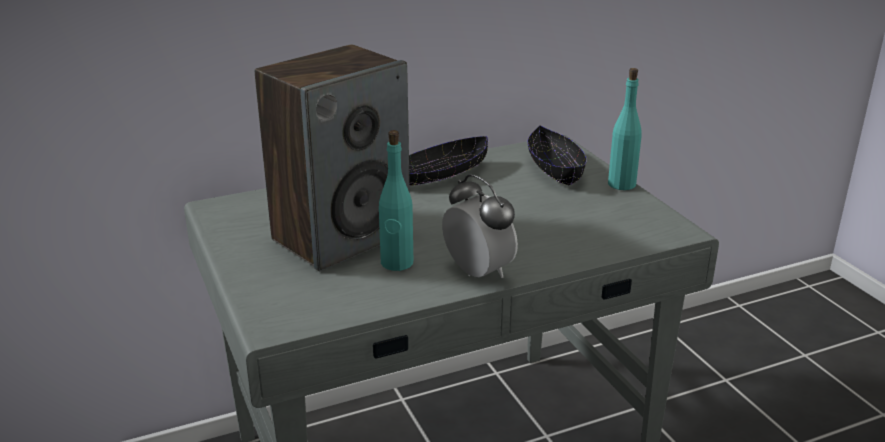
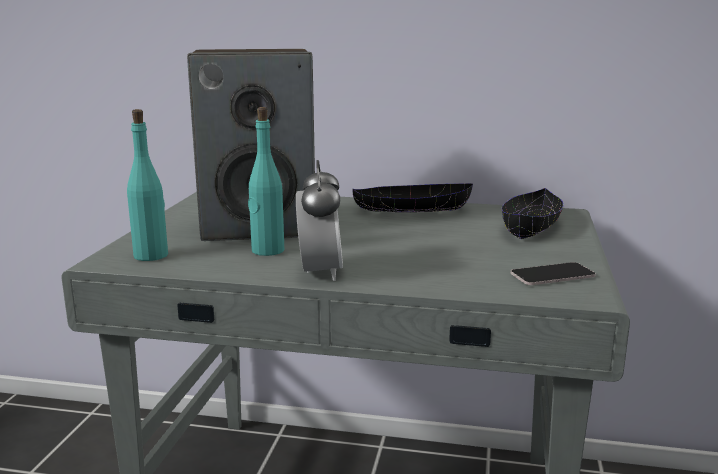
camera: 35 degrees right, 10 degrees down
(621, 184) = (583, 250): turquoise bottle -> turquoise bottle (151, 255)
(635, 218) = (552, 275): none -> phone

